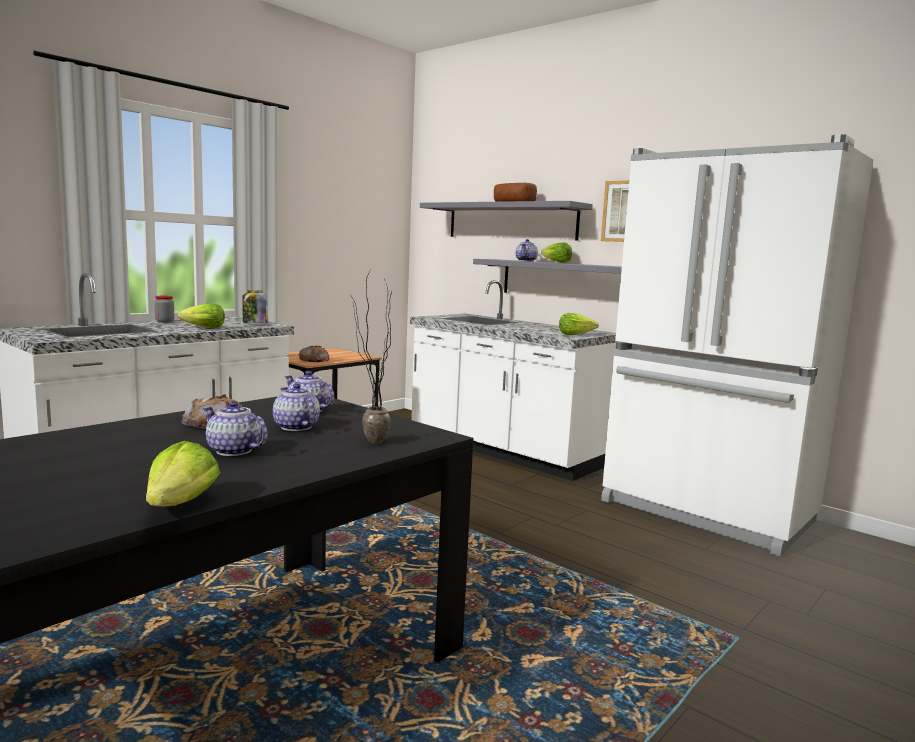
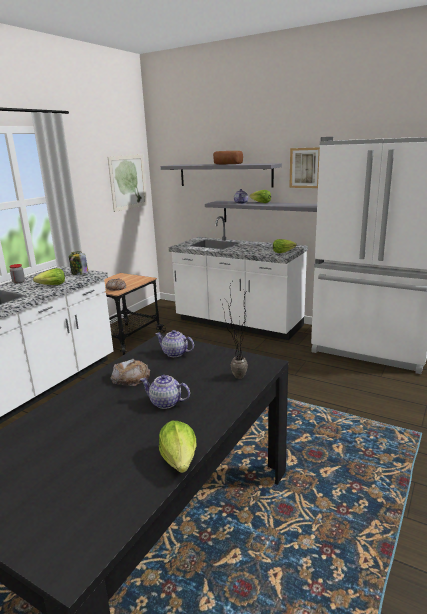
camera: 10 degrees left, 10 degrees up
(296, 427) = (182, 371): teapot -> none
(372, 223) = (128, 182): none -> picture

